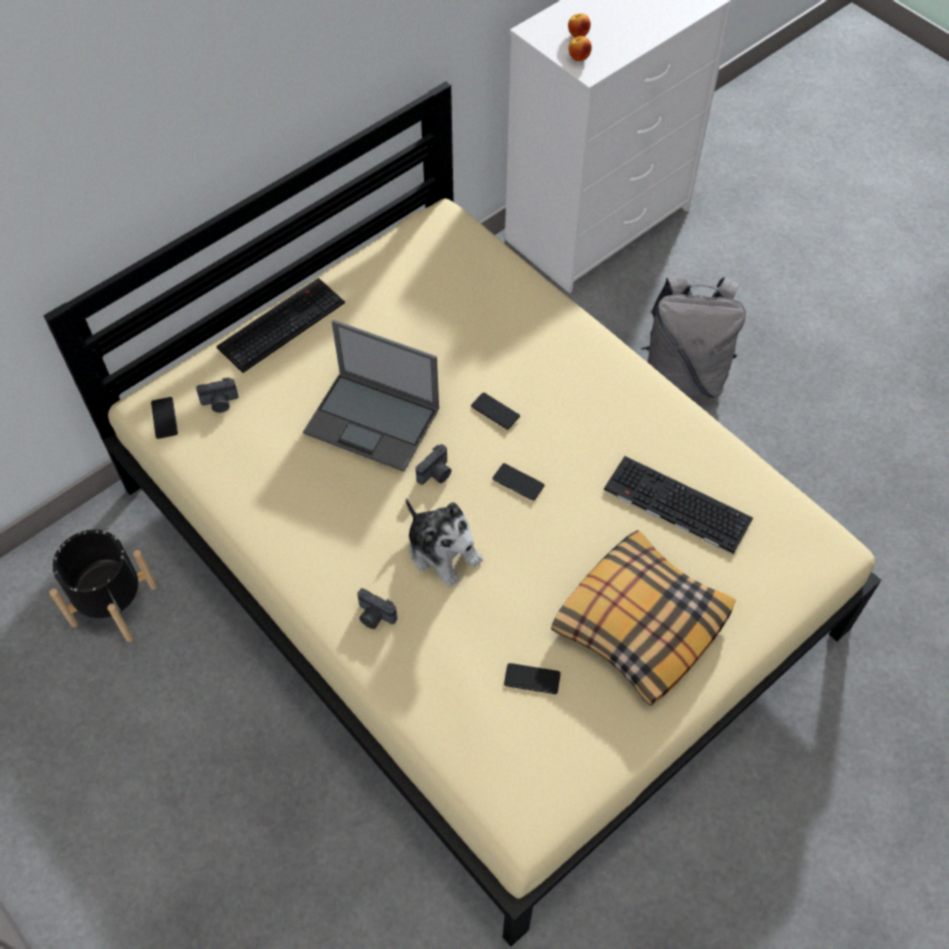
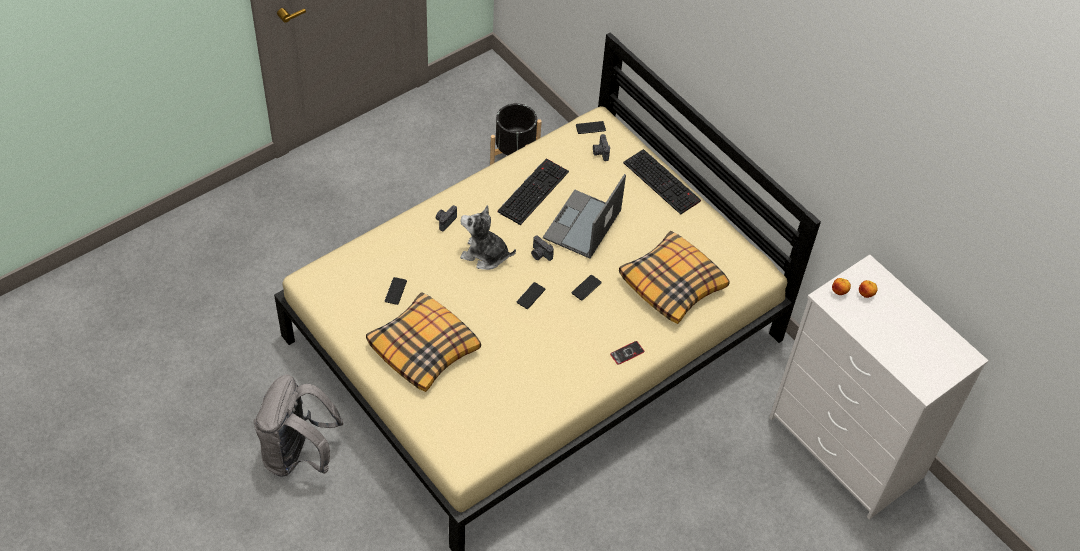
camera: 90 degrees right, 5 degrees down
(442, 551) = (485, 255): plush toy -> plush toy turned 60 degrees clockwise
(475, 310) = (673, 284): none -> pillow
(602, 362) = (627, 353): none -> phone
(674, 505) = (506, 379): keyboard -> keyboard (533, 190)
(683, 375) = (687, 486): grey backpack -> grey backpack (299, 455)

